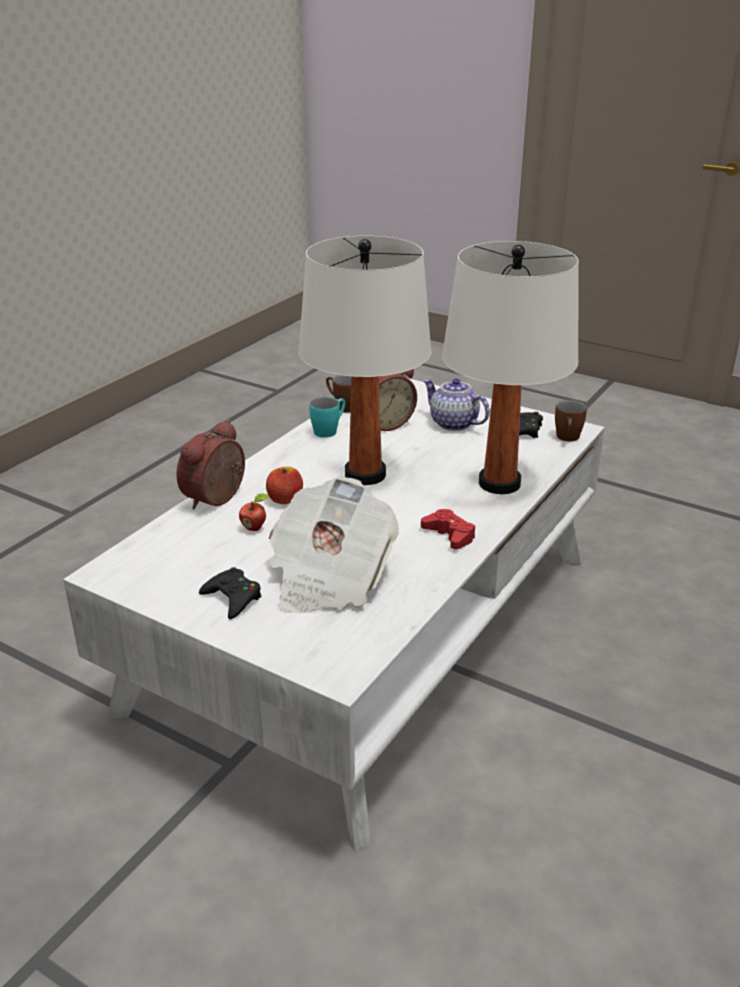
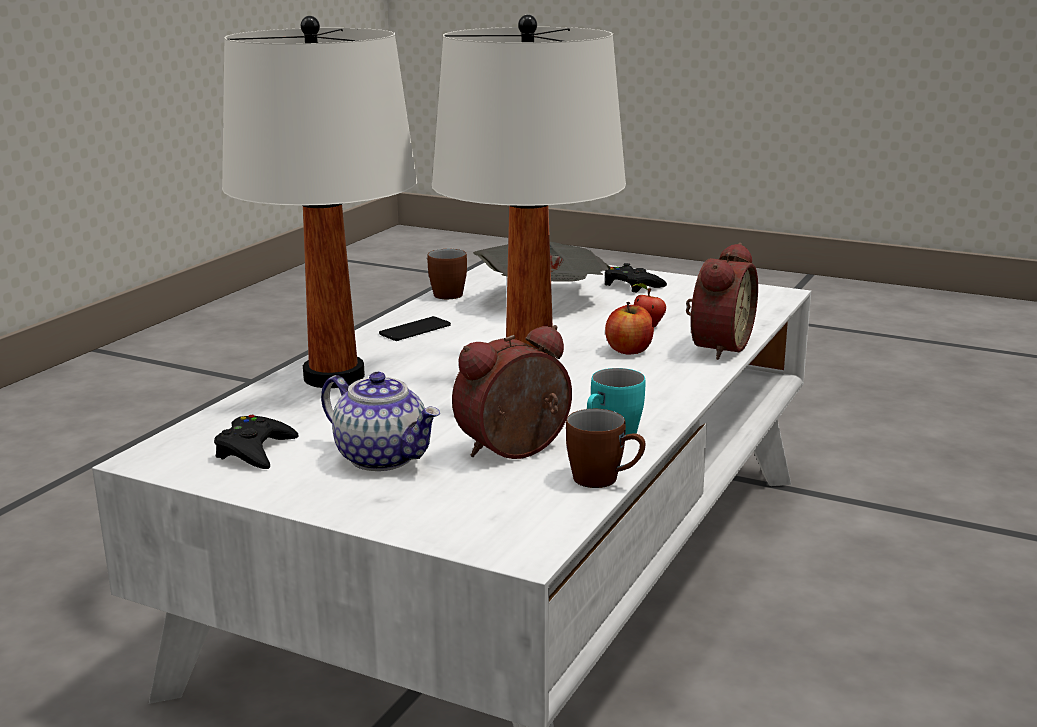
camera: 175 degrees right, 10 degrees down
(449, 535) = (415, 330): red game controller -> phone
(567, 439) = (183, 440): brown mug -> brown mug (449, 292)

